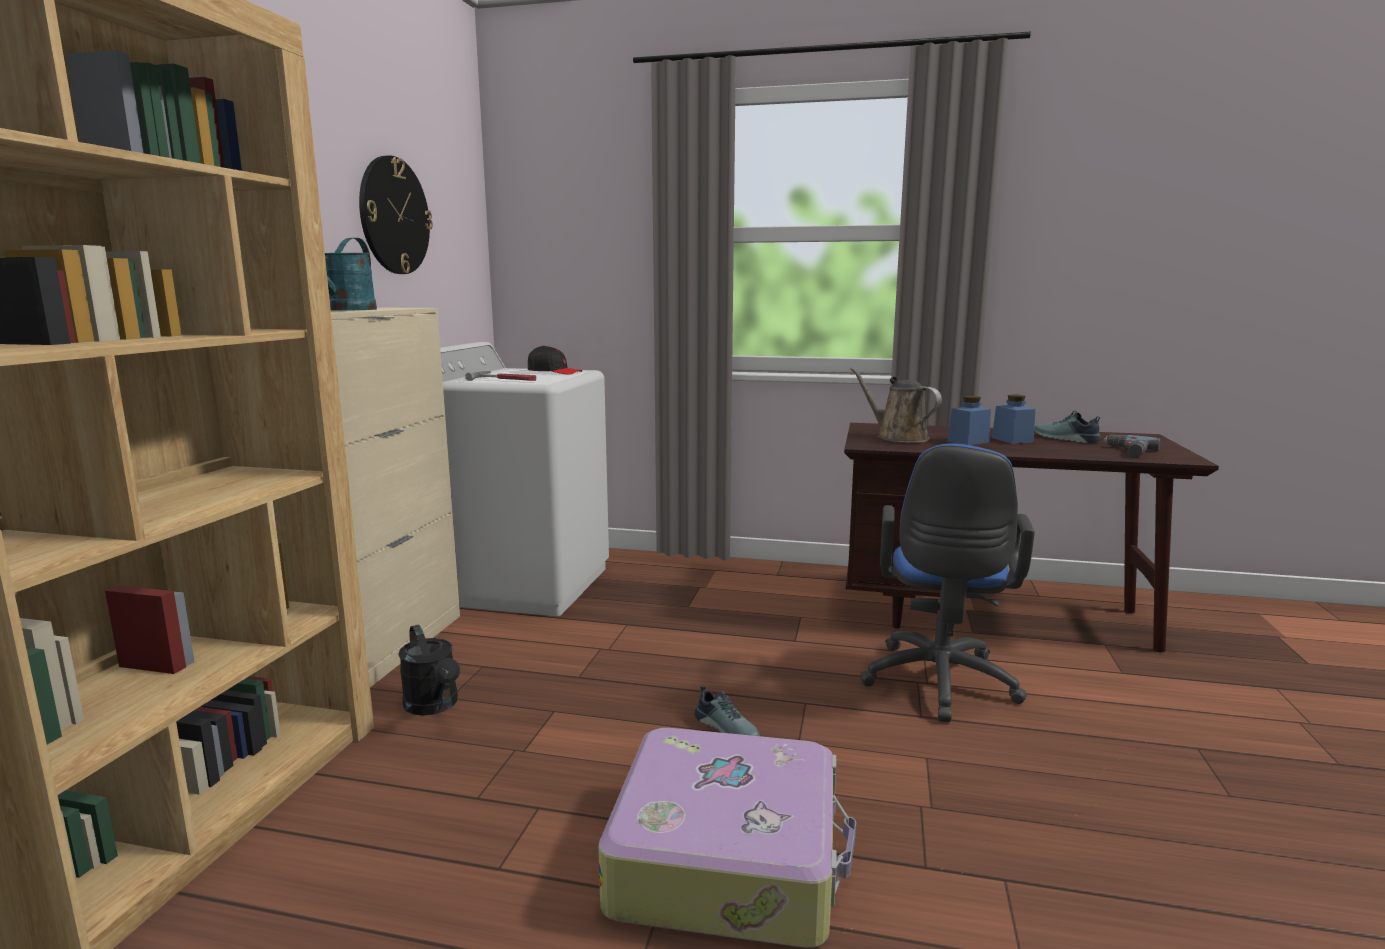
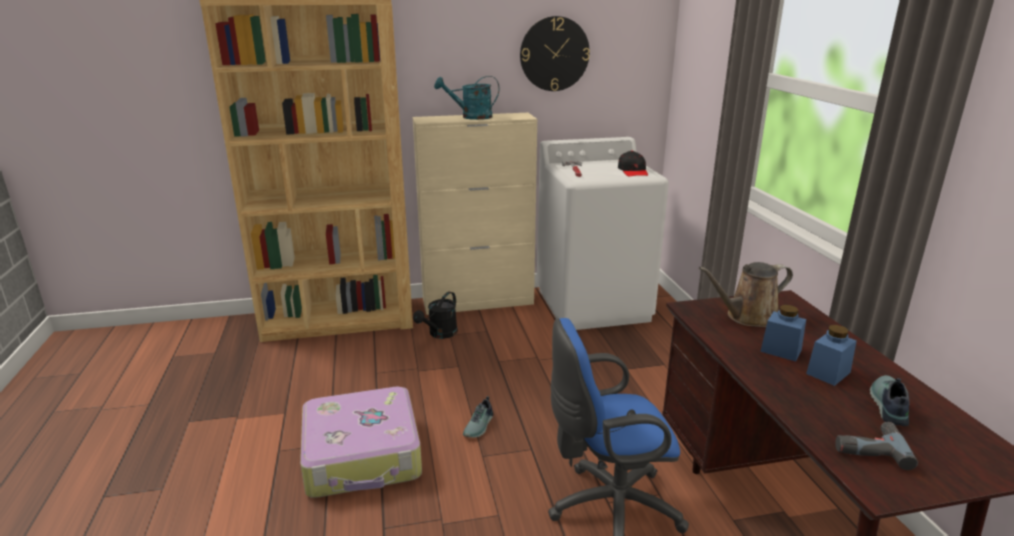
camera: 65 degrees right, 10 degrees up
(898, 437) = (748, 317): brown watering can -> brown watering can turned 135 degrees counterclockwise

